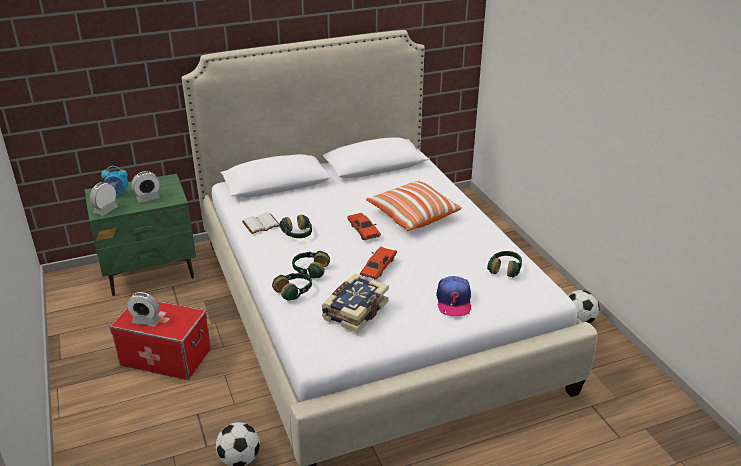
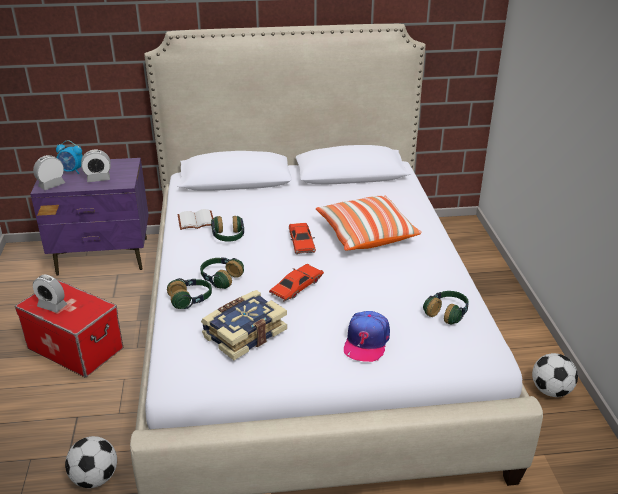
camera: 15 degrees right, 0 degrees up
(150, 271) = (104, 256): green nightstand -> purple nightstand

